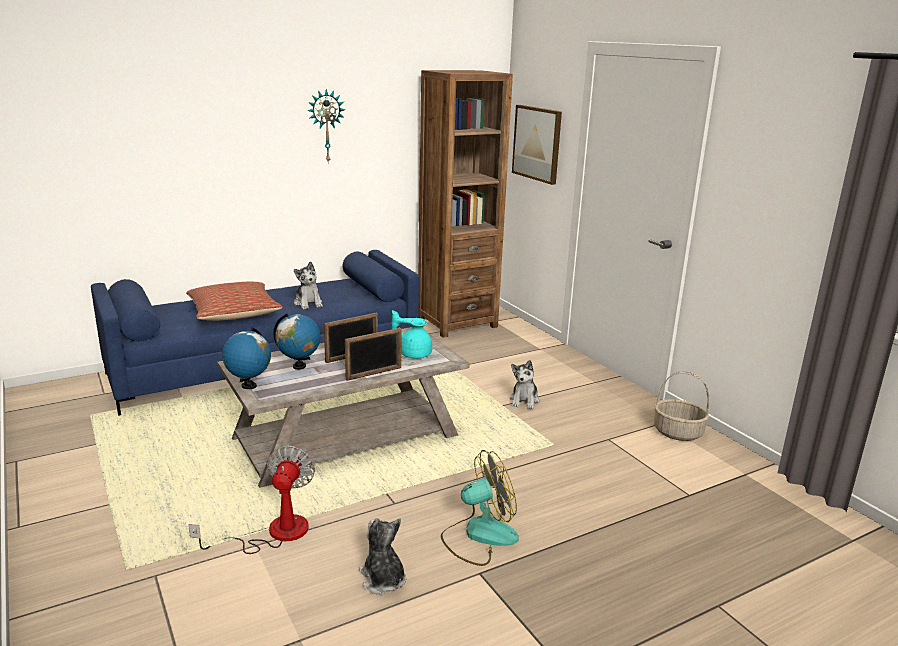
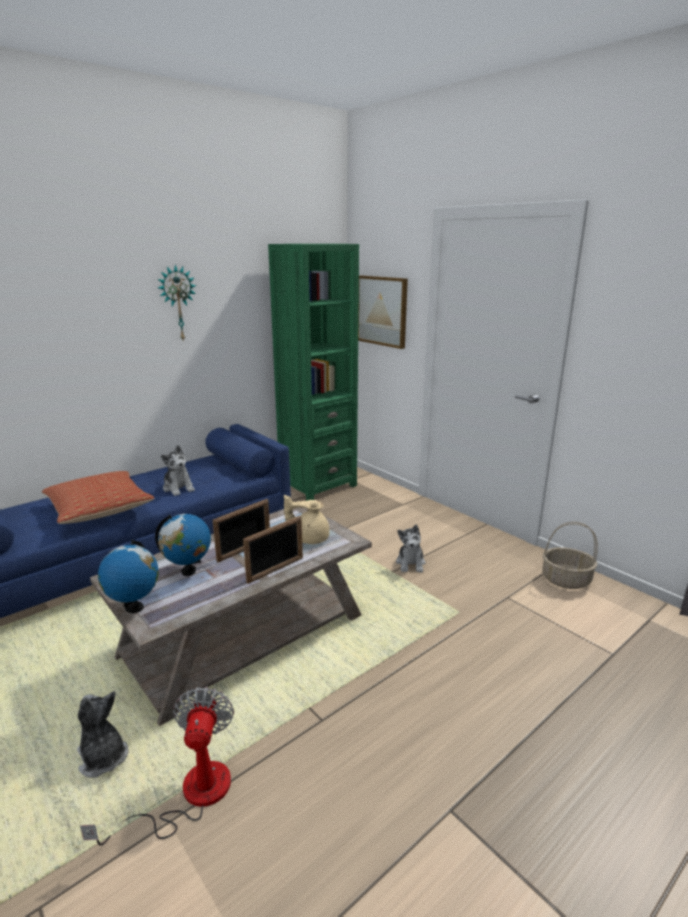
camera: 10 degrees left, 0 degrees up
(383, 580) = (342, 847): plush toy -> plush toy (103, 757)
(413, 354) = (309, 538): turquoise teapot -> beige teapot
(457, 323) = (318, 485): brown bookcase -> green bookcase
(479, 536) = (429, 751): fan -> none

